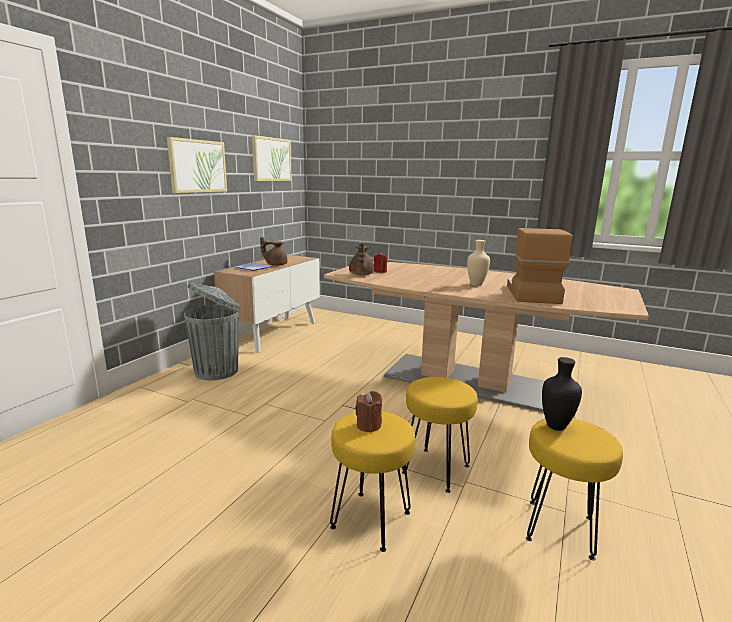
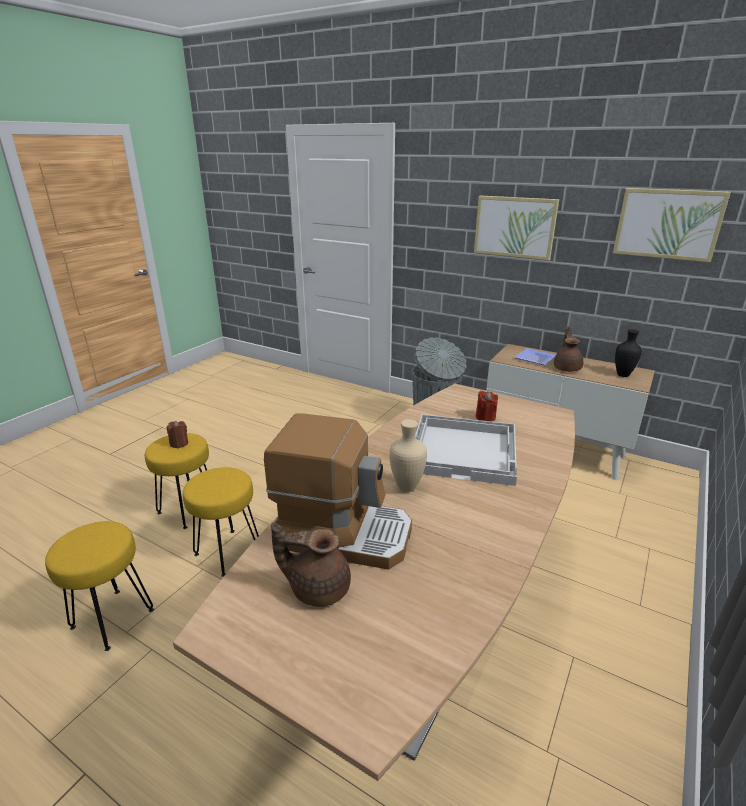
camera: 95 degrees right, 10 degrees up
(361, 274) = (459, 403): brown teapot -> brown teapot (317, 587)
(426, 276) = (464, 450): none -> white tray
(555, 426) = (110, 535): black vase -> black vase (623, 375)

